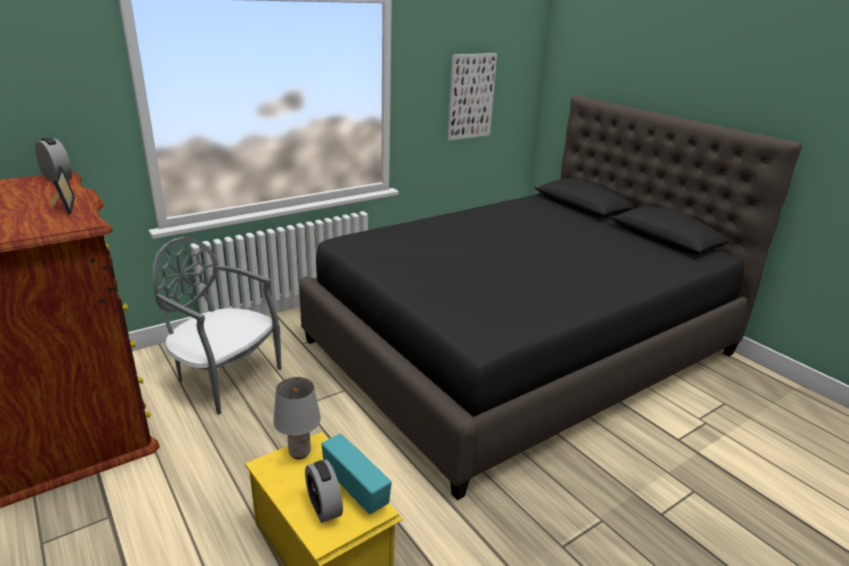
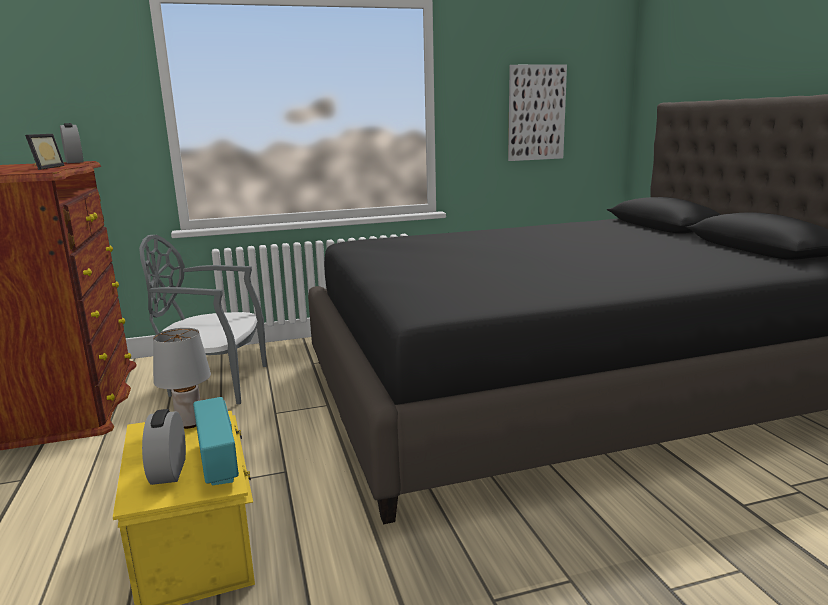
camera: 20 degrees right, 10 degrees down
(224, 378) = (215, 383): grey chair -> grey chair turned 45 degrees counterclockwise

